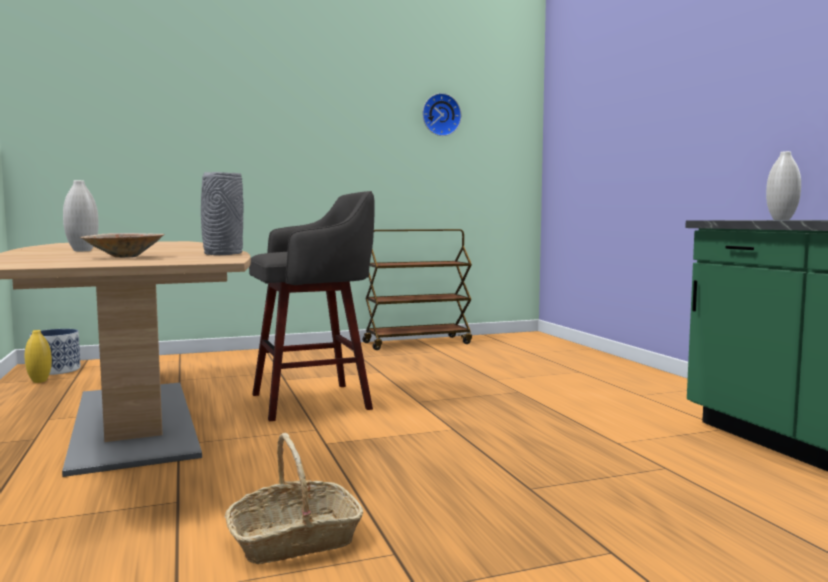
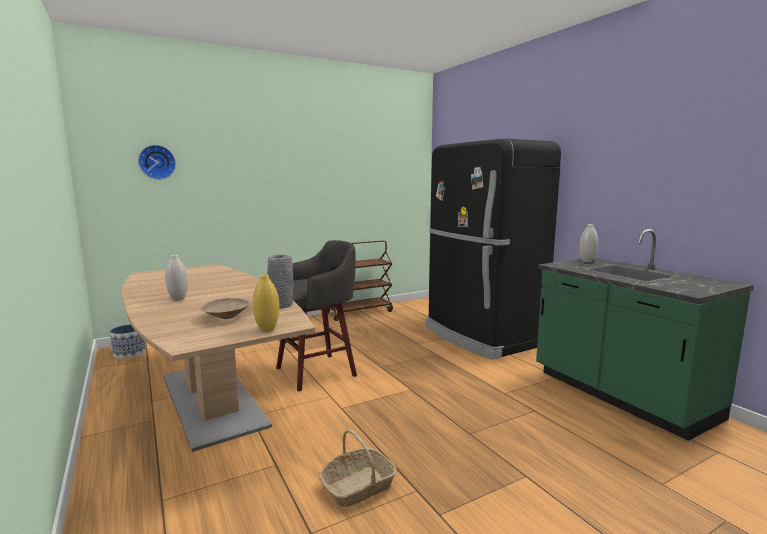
camera: 10 degrees left, 5 degrees up
(39, 381) = (124, 365): yellow vase -> yellow vase (267, 330)
(440, 115) = (370, 166): wall clock -> wall clock (157, 162)
(606, 376) = (481, 336): none -> black fridge

